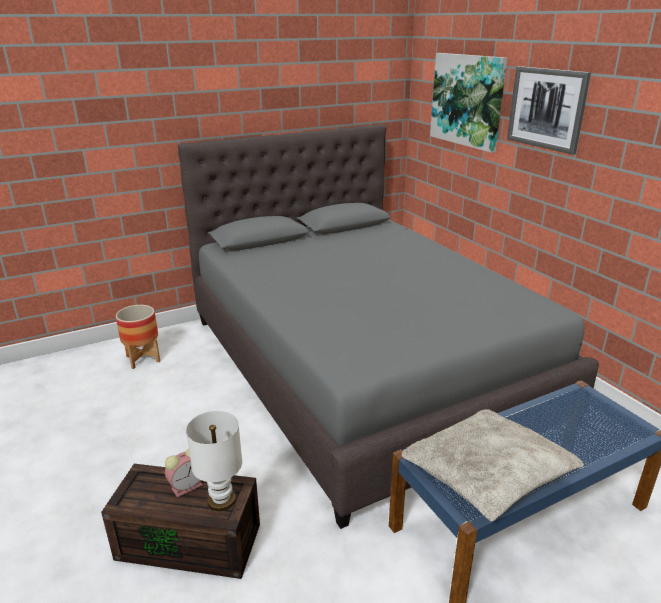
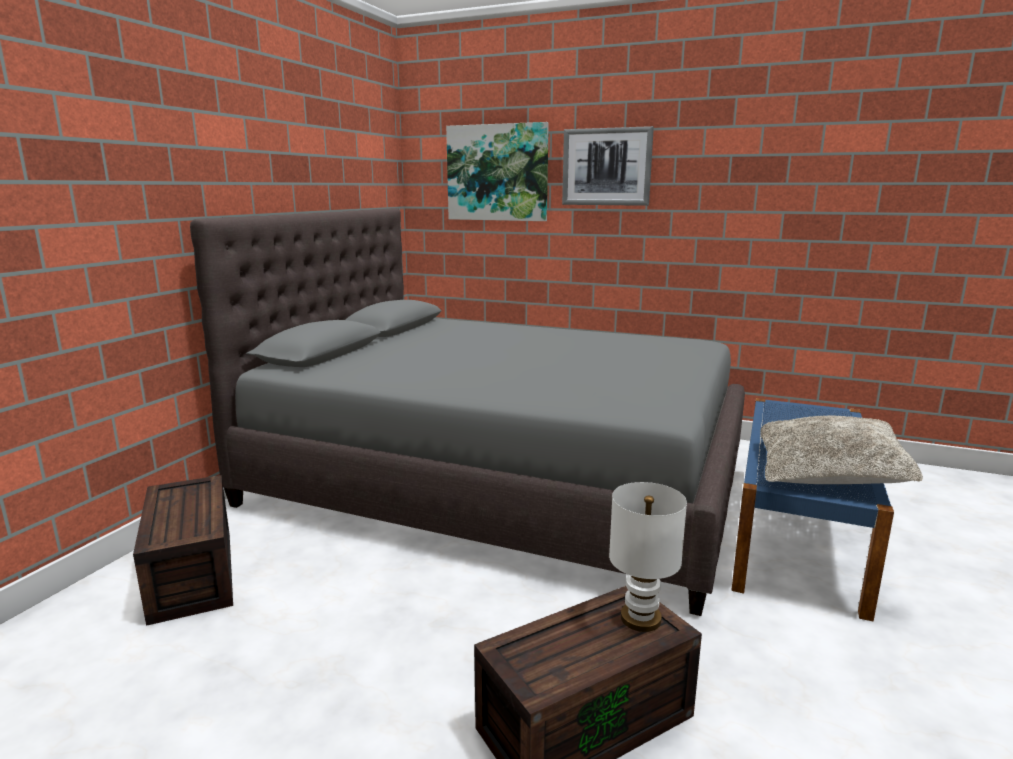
camera: 40 degrees left, 10 degrees down
(143, 359) = (195, 574): planter -> brown storage box
(188, 486) = (582, 627): alarm clock -> none

